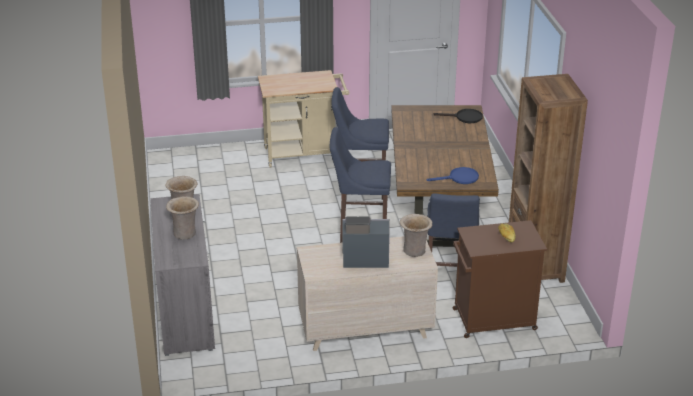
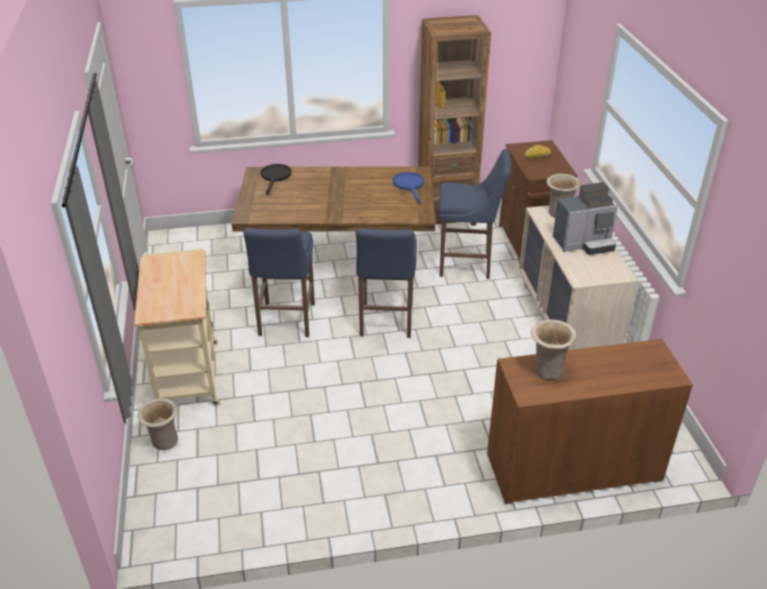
camera: 90 degrees left, 5 degrees up
(184, 233) = (599, 364): beige vase -> beige vase (163, 441)
(186, 313) = (573, 468): grey cabinet -> brown cabinet
(363, 259) = (584, 243): coffee machine -> coffee machine turned 105 degrees counterclockwise

